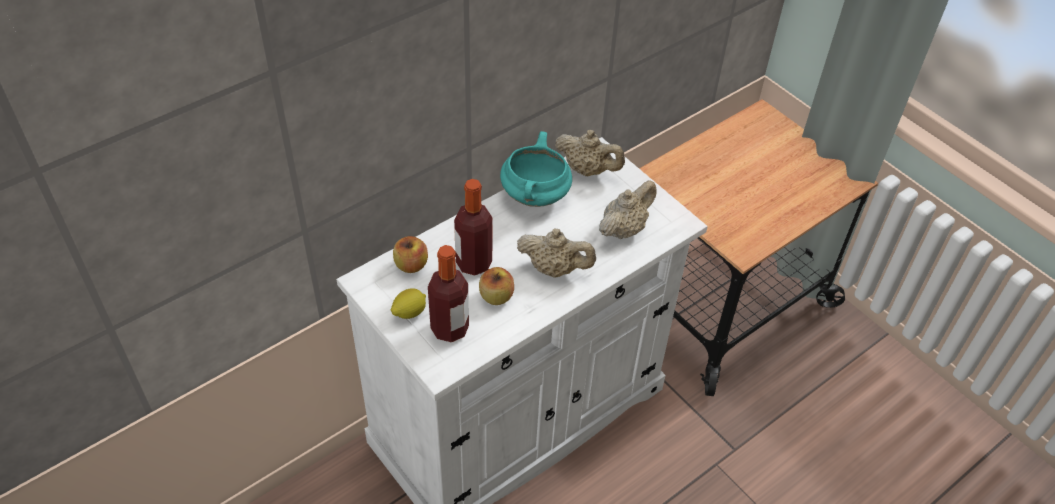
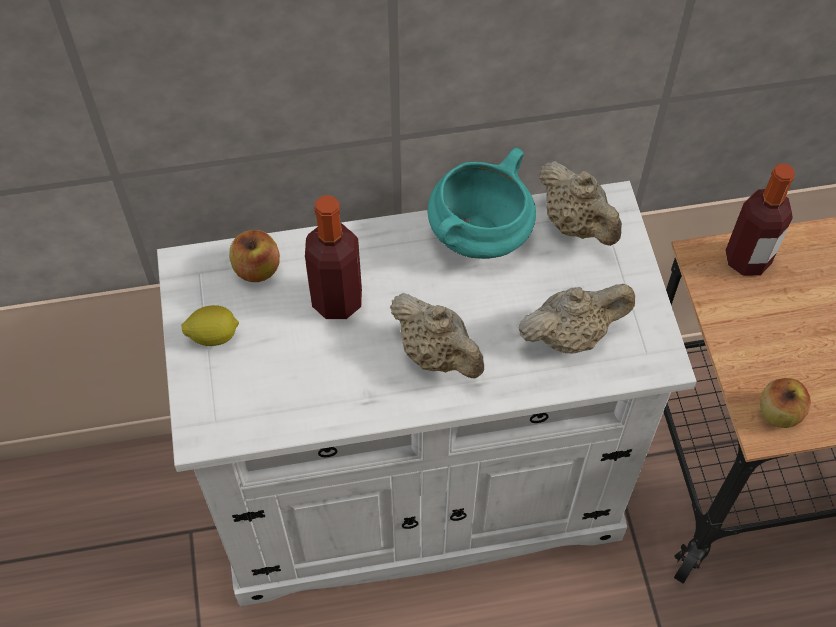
camera: 30 degrees right, 10 degrees up
(450, 328) = (249, 381): bottle -> bottle (747, 259)
(496, 296) = (336, 361): apple -> apple (779, 413)

